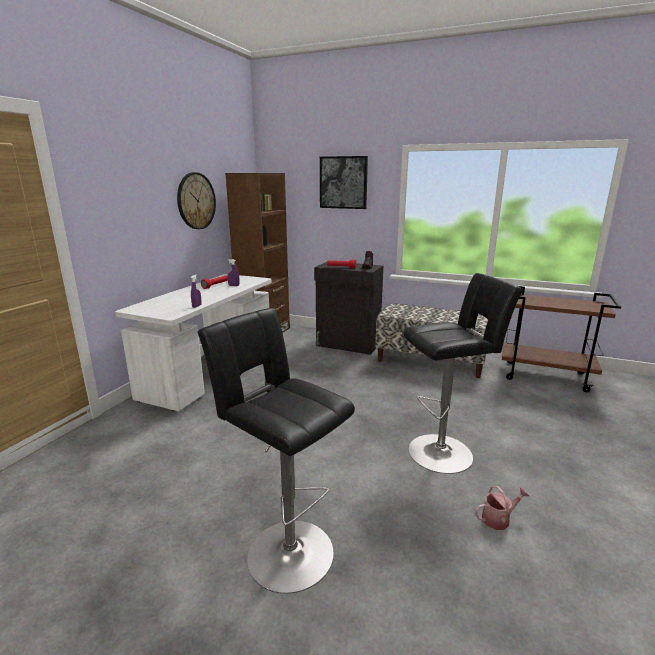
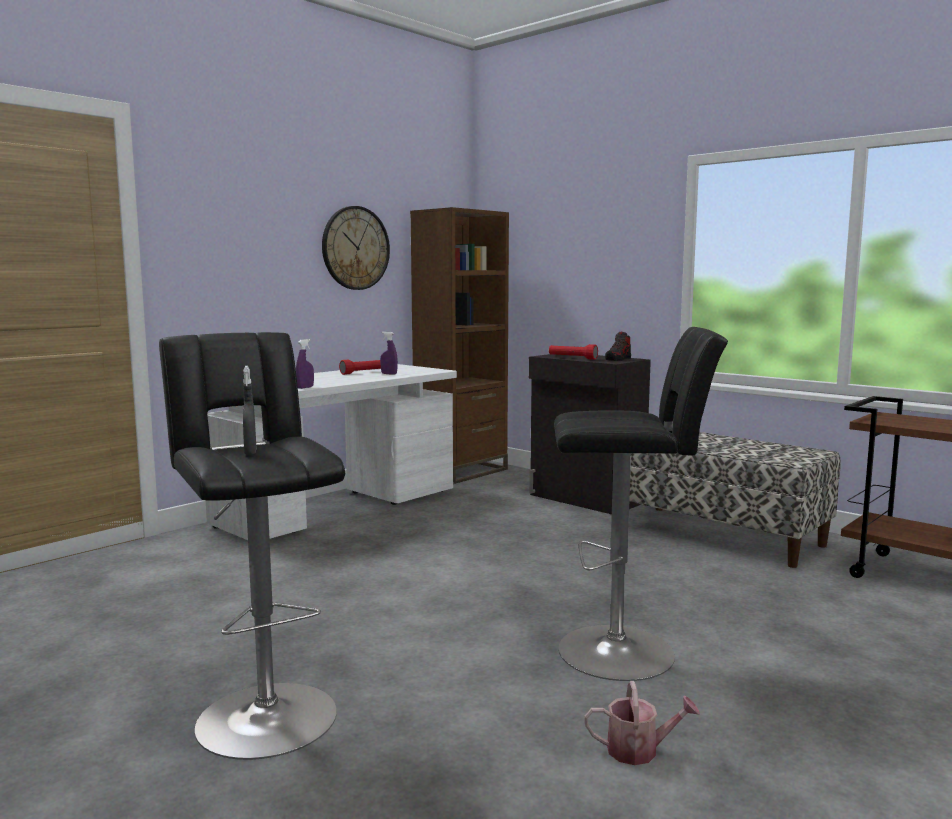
camera: 20 degrees right, 10 degrees down
(286, 404) = (250, 452): none -> grey spray bottle
(343, 182) = (597, 223): picture -> none

